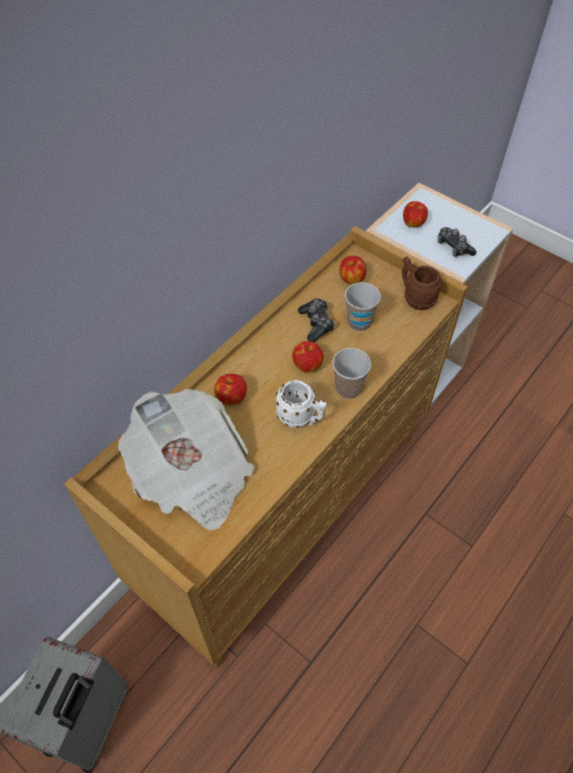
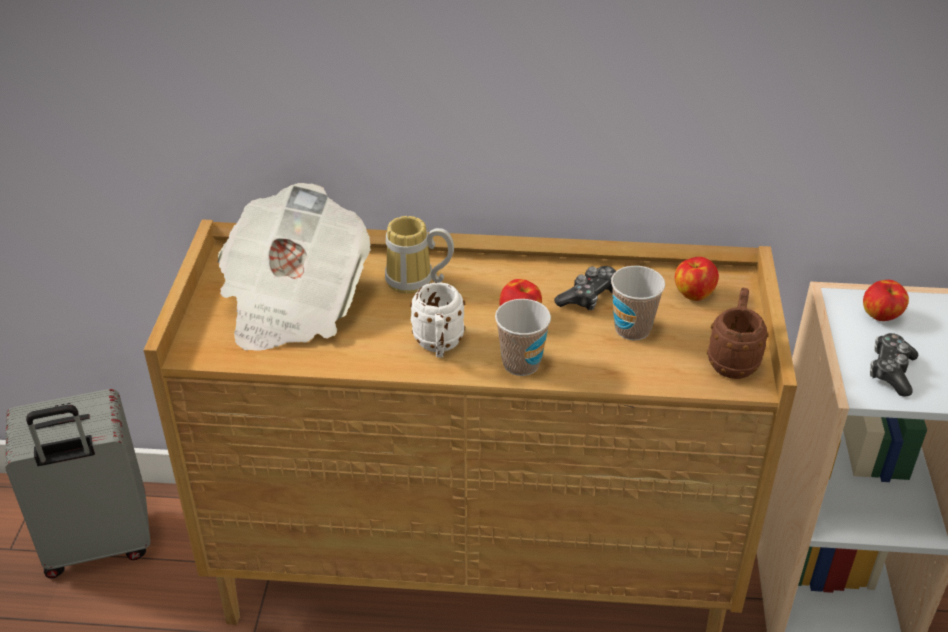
camera: 55 degrees right, 15 degrees down
(231, 397) = (415, 283): apple -> mug

